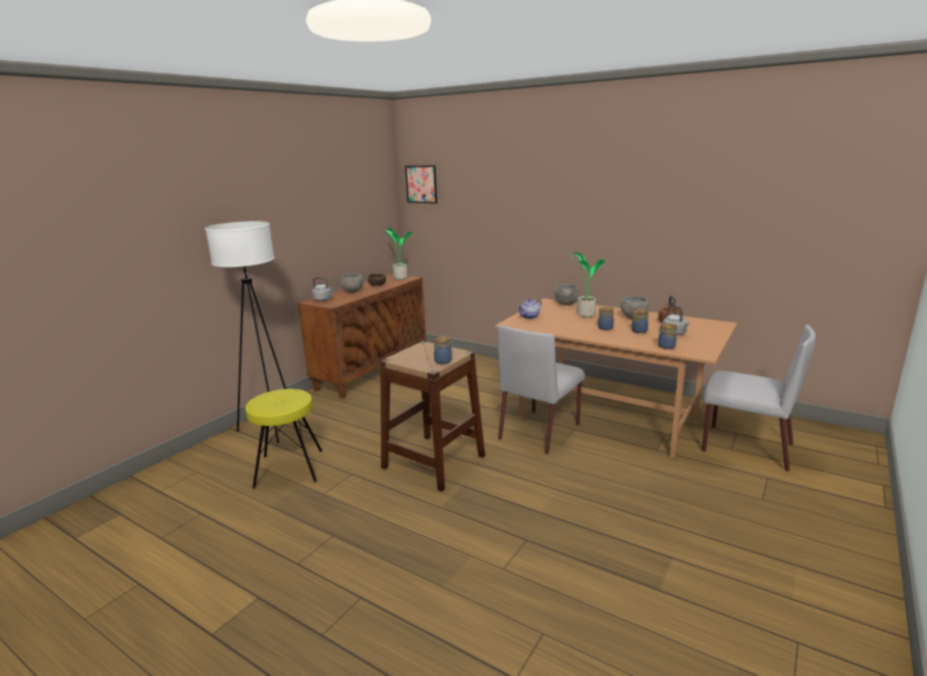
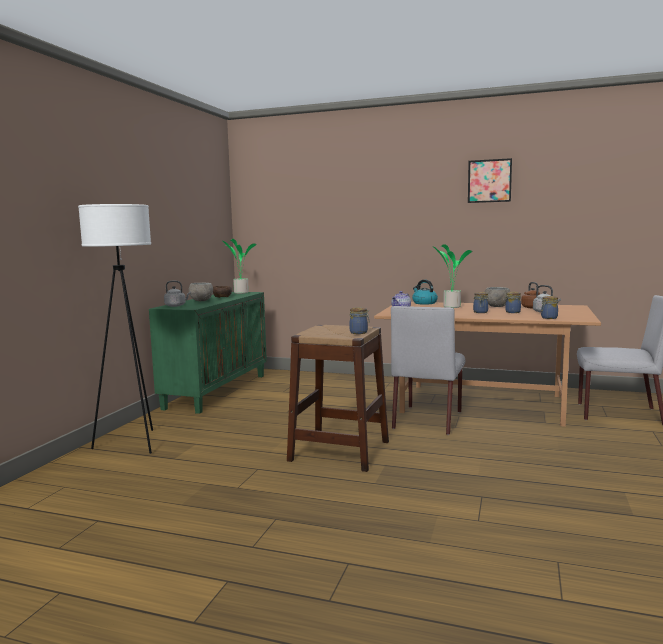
camera: 15 degrees left, 10 degrees down
(288, 469) = (180, 472): yellow stool -> none
(372, 371) = (216, 391): brown cabinet -> green cabinet
(421, 184) = (258, 201): picture -> picture (489, 181)
(566, 304) = (424, 303): grey bowl -> kettle

